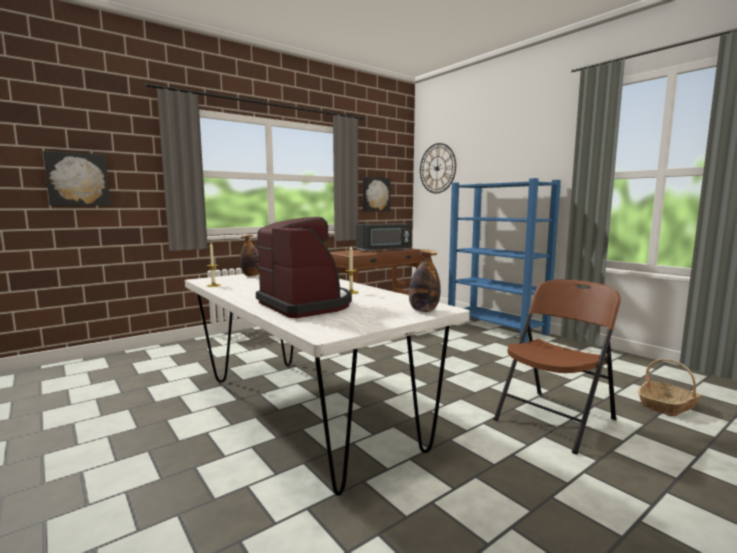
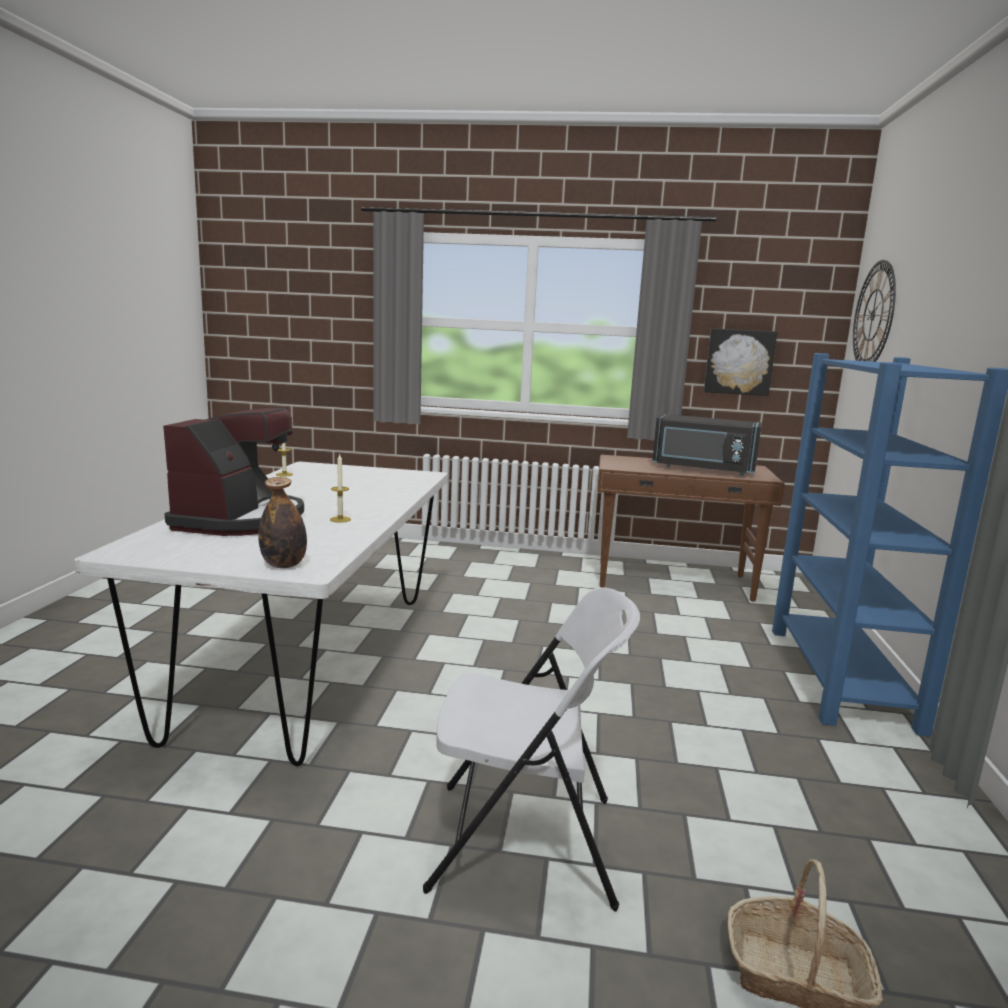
camera: 45 degrees right, 5 degrees up
(78, 179) = (294, 328): picture -> none
(252, 275) = (363, 471): bottle -> none
(555, 420) = (523, 842): brown chair -> white chair

